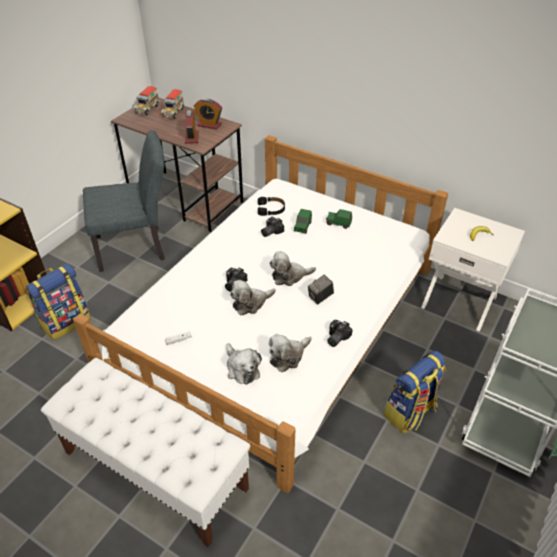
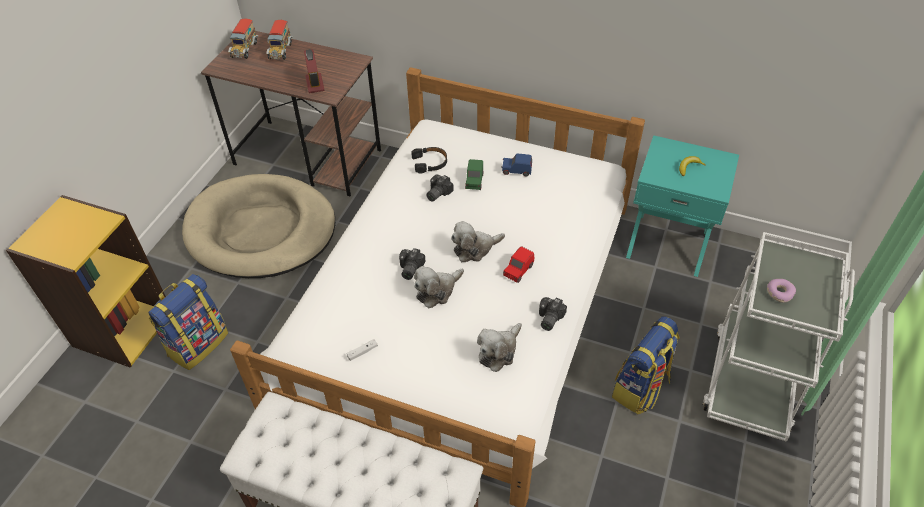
camera: 10 degrees left, 5 degrees up
(137, 247) = (261, 230): grey chair -> beige dog bed
(209, 125) = (332, 63): alarm clock -> none
(241, 368) = (448, 375): plush toy -> none
(320, 297) = (518, 271): camera -> red toy car
(338, 223) = (516, 170): green toy car -> blue toy car
(459, 301) = (668, 242): white nightstand -> turquoise nightstand
(532, 339) = (779, 293): none -> donut

